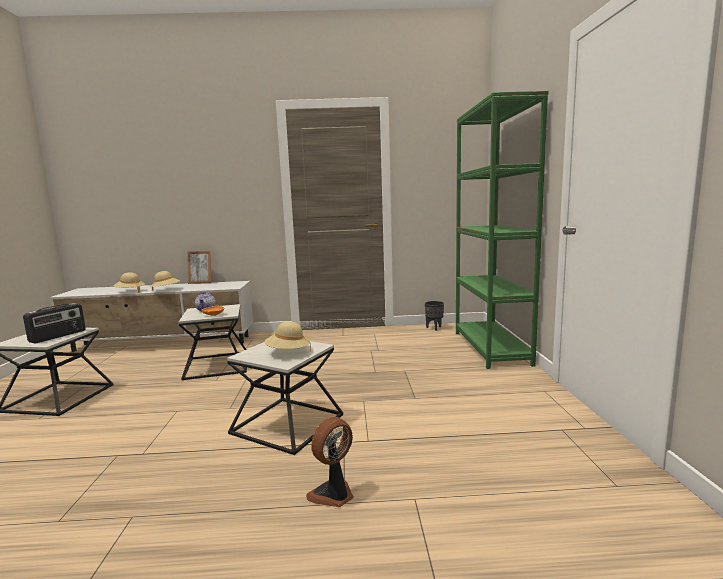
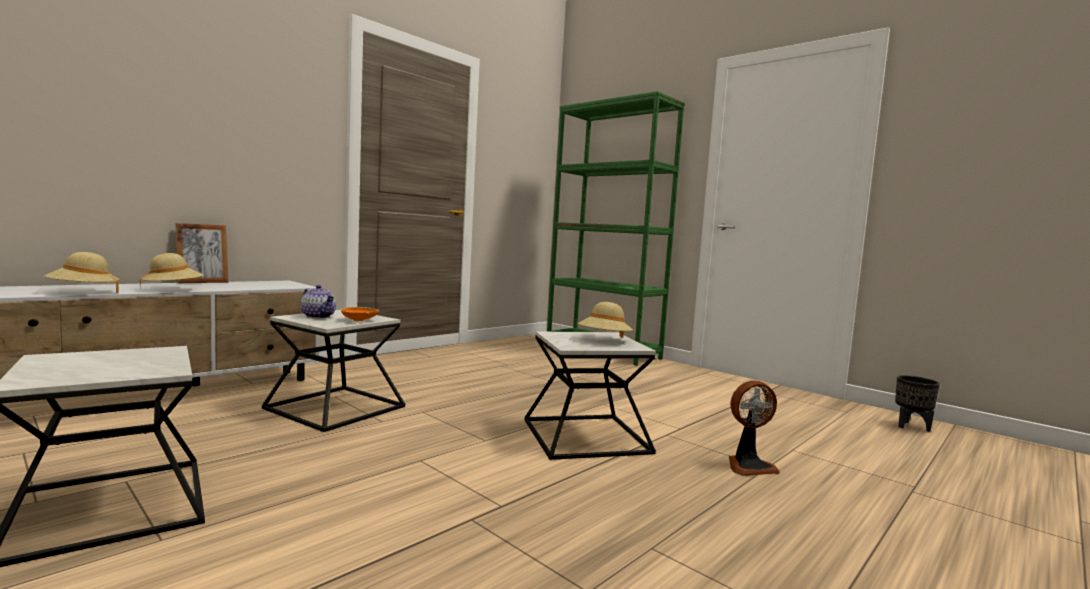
camera: 45 degrees left, 5 degrees down
(58, 336) = (146, 361): radio -> none
(333, 494) = (748, 466): fan -> fan turned 105 degrees counterclockwise
(434, 328) = (515, 341): black planter -> black planter (912, 427)

